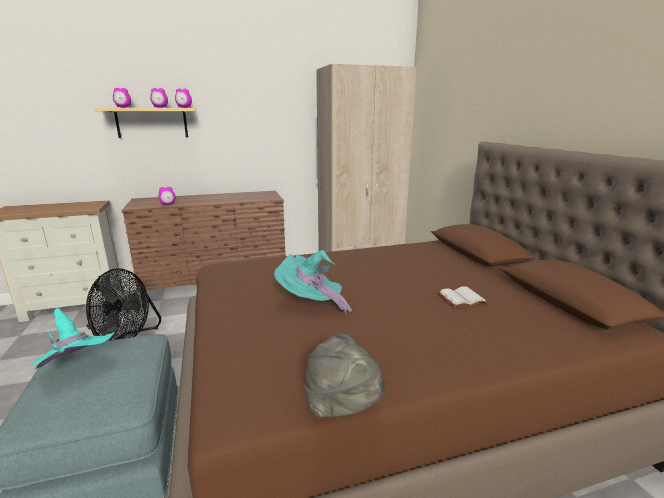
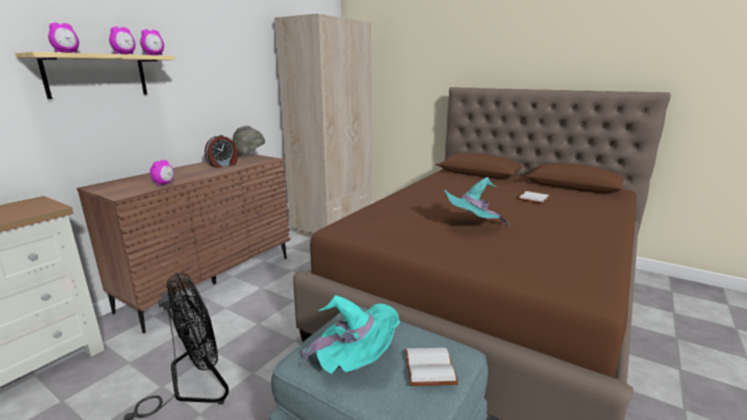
camera: 40 degrees left, 0 degrees up
(87, 402) = (431, 368): none -> white book
(233, 197) = (223, 165): none -> alarm clock
(343, 408) = (620, 265): grey hat -> grey hat (249, 156)

